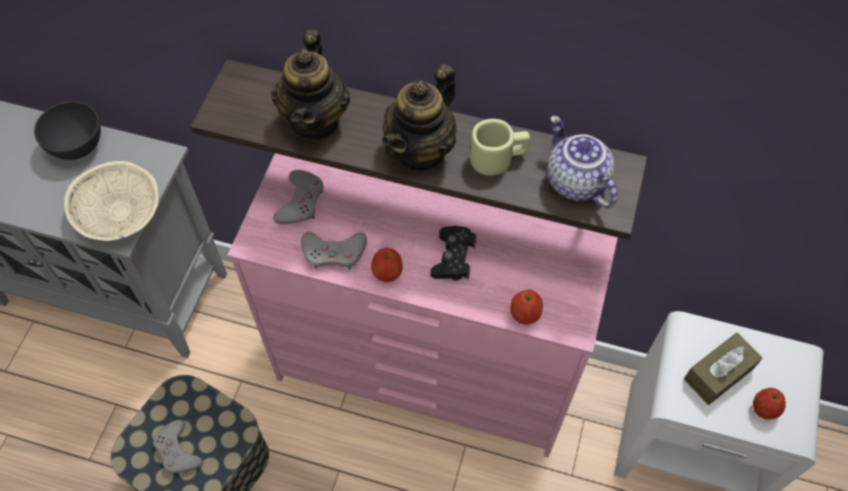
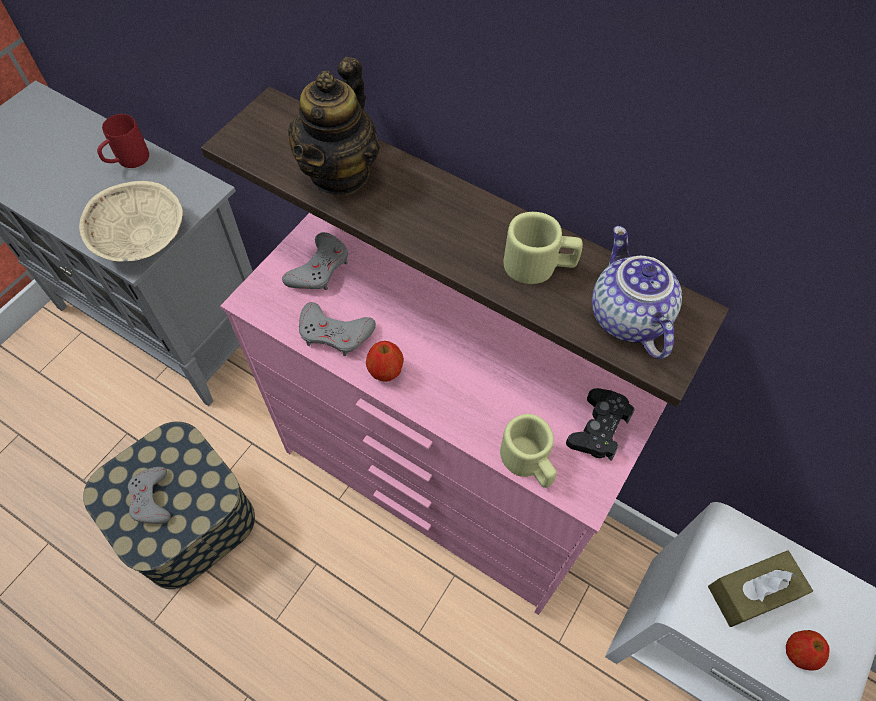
camera: 15 degrees right, 0 degrees up
(78, 146) = (127, 161): grey bowl -> red mug
(421, 151) = (448, 235): teapot -> none
(453, 258) = (466, 373): black game controller -> black game controller (598, 428)
(525, 315) = (529, 462): apple -> beige mug

